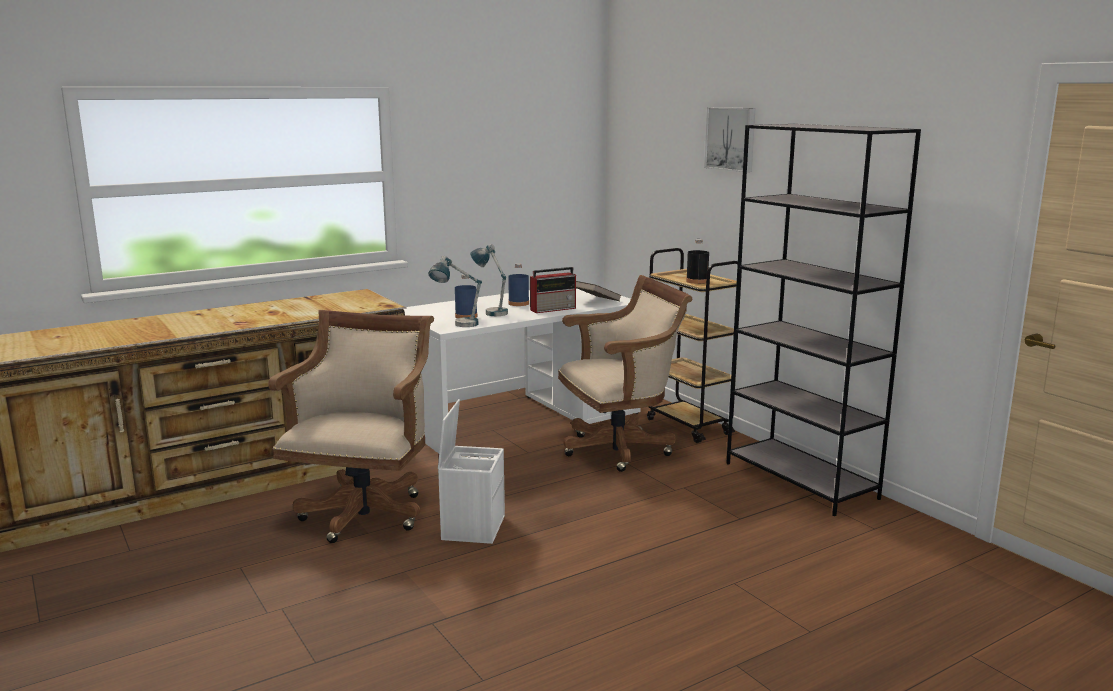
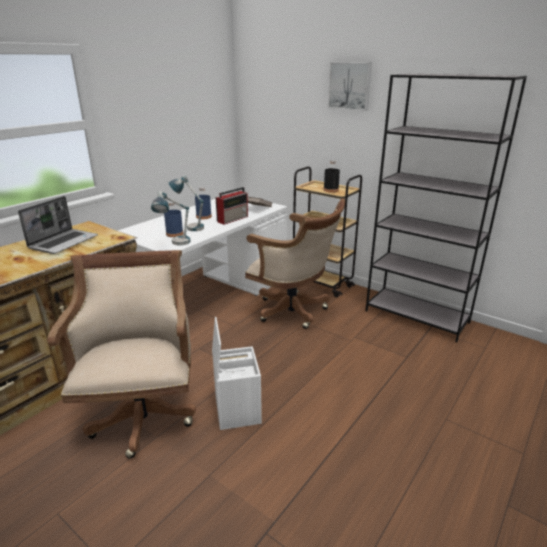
camera: 20 degrees left, 10 degrees up
(326, 304) = (64, 242): none -> laptop
(621, 450) = (294, 311): office chair -> office chair turned 75 degrees clockwise

